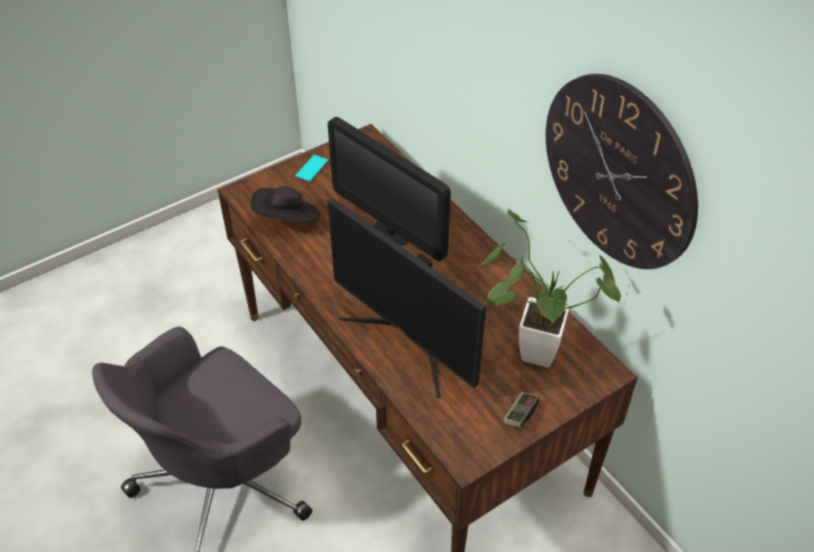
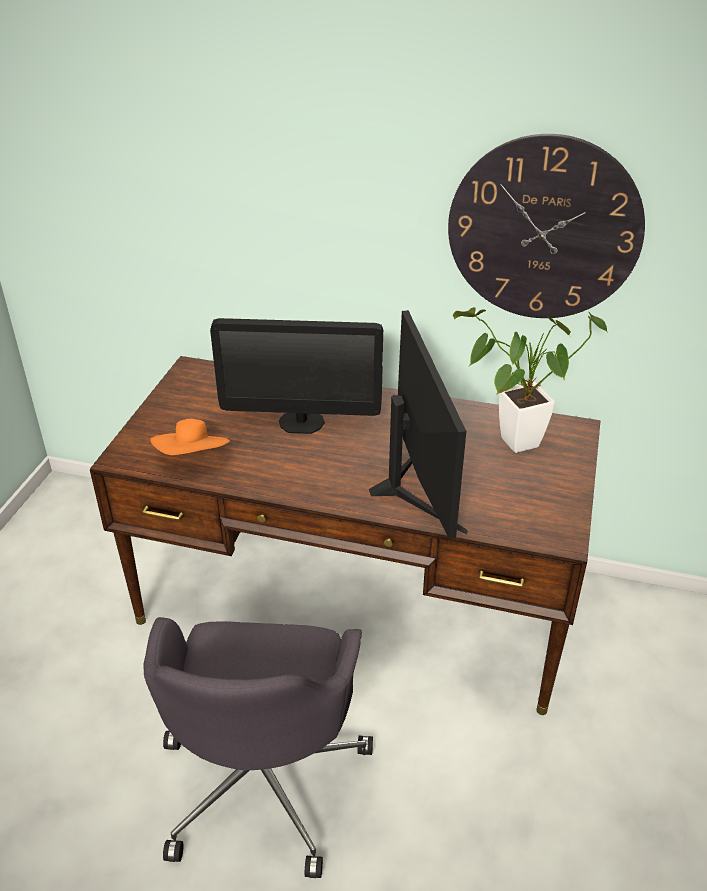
camera: 40 degrees left, 10 degrees down
(287, 219) = (193, 458): black hat -> orange hat
(312, 169) = (168, 411): phone -> none
(409, 339) = (414, 487): monitor -> monitor turned 105 degrees counterclockwise
(520, 414) = (560, 487): game controller -> none

